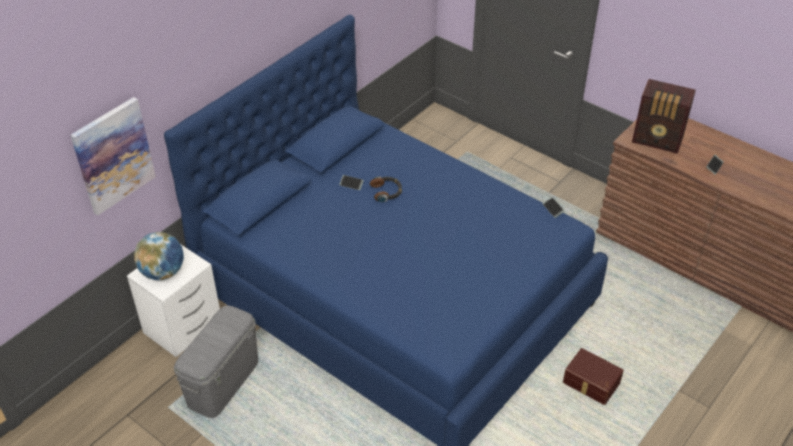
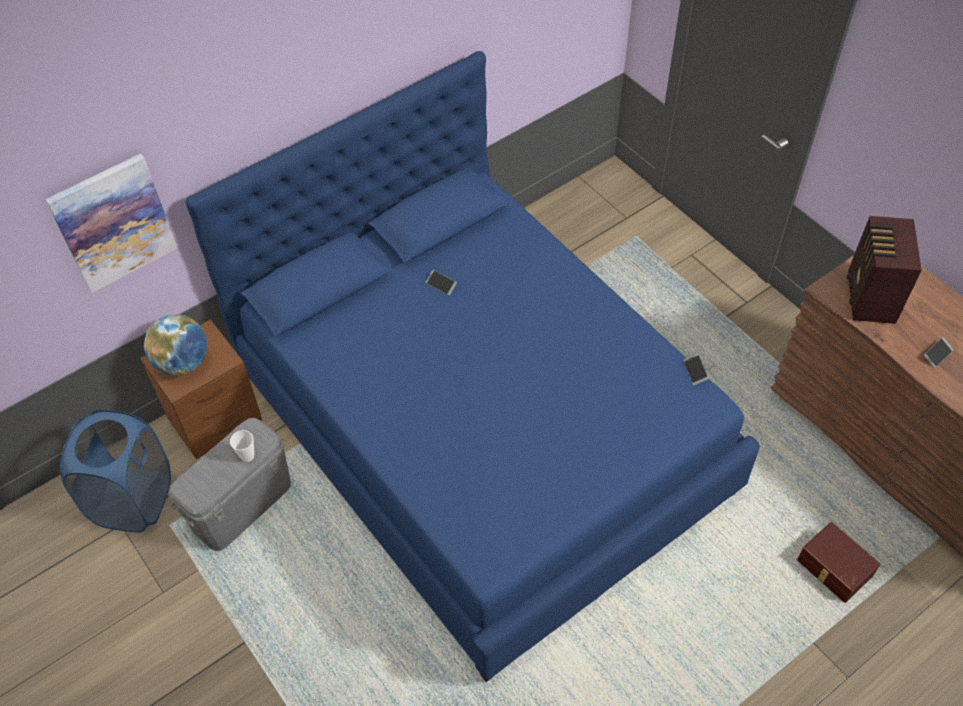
camera: 15 degrees right, 10 degrees up
(133, 395) = (134, 500): none -> blue laundry basket
(184, 326) = (217, 419): white nightstand -> brown nightstand
(231, 331) = (247, 456): none -> cup
(386, 192) = (483, 304): headphones -> none
(590, 384) = (697, 607): brown storage box -> brown storage box (833, 569)
(658, 140) = (869, 298): radio -> radio turned 60 degrees clockwise

